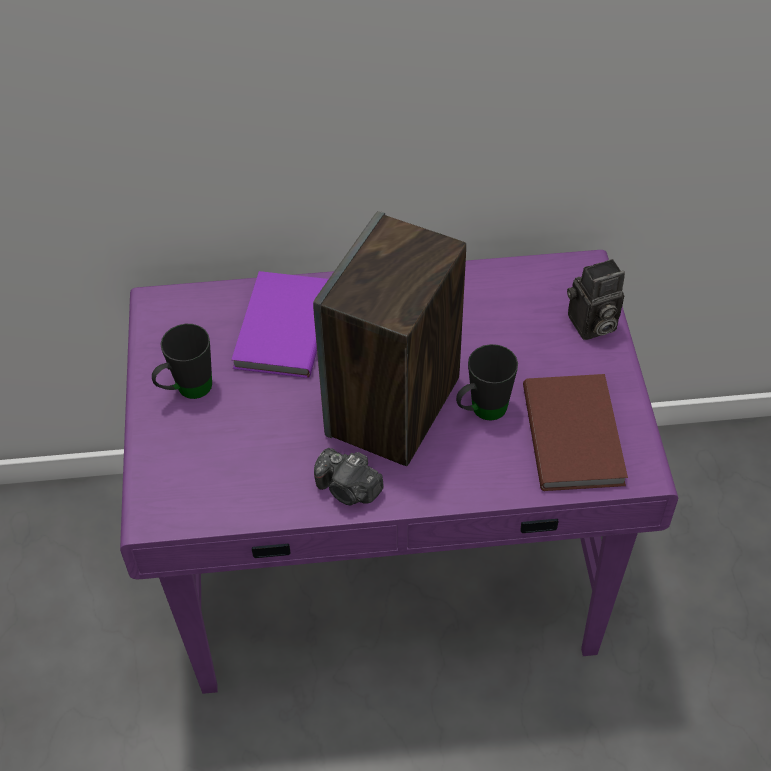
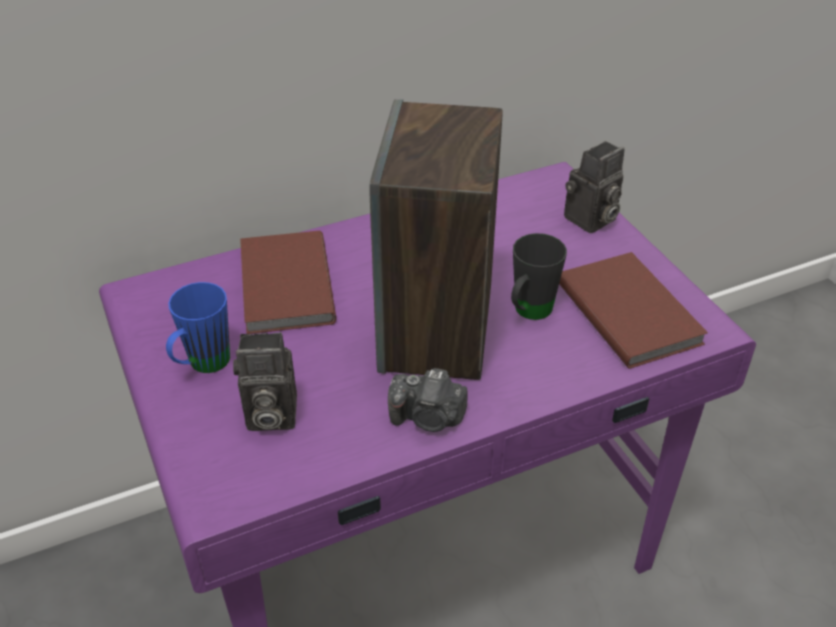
camera: 20 degrees left, 10 degrees down
(187, 390) = (202, 366): black mug -> blue mug
(222, 451) = (268, 416): none -> camera
(281, 328) = (283, 287): purple book -> brown book

